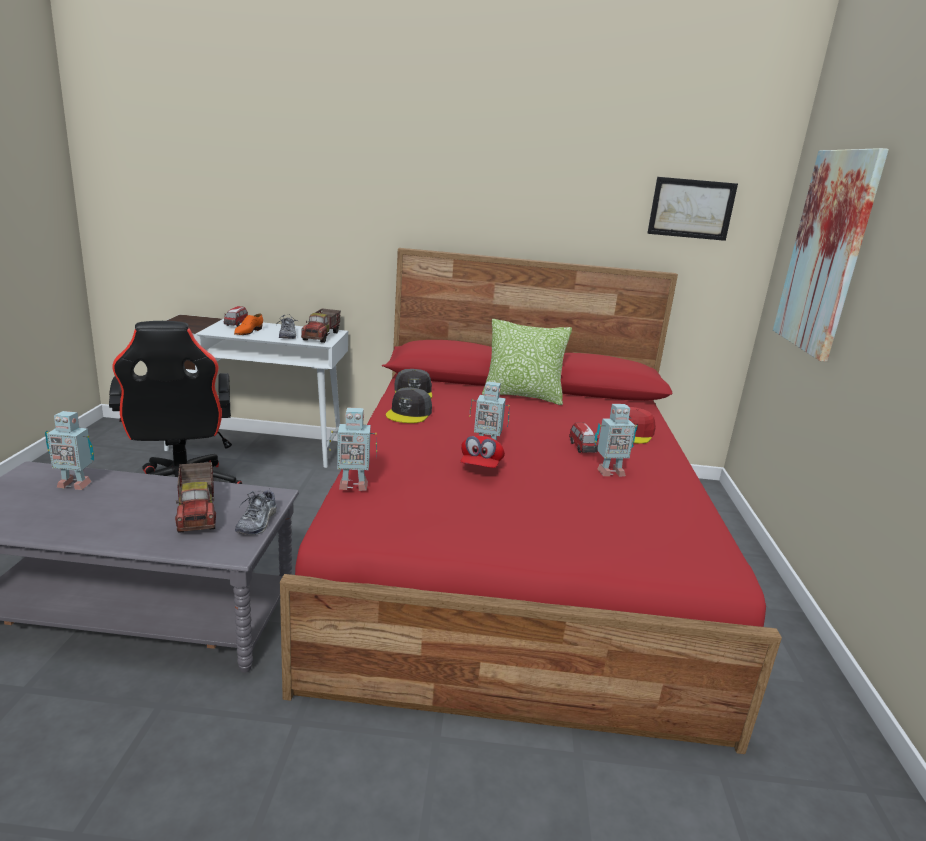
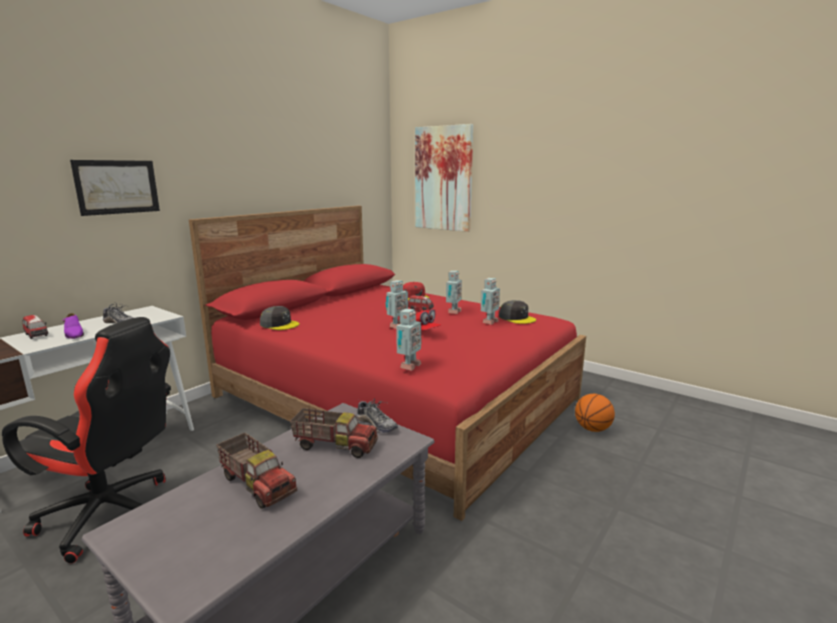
camera: 55 degrees left, 5 degrees down
(74, 484) = (197, 502): toy robot -> toy robot (488, 322)
(248, 332) = (74, 334): orange shoe -> purple shoe
(322, 336) = (148, 314): toy truck -> toy truck (258, 484)
(409, 413) = (314, 332): grey cap -> grey cap (517, 318)
(522, 396) = (332, 303): pillow -> none
(649, 797) = (592, 429): none -> basketball
(691, 208) = (354, 165): picture -> picture (117, 187)

